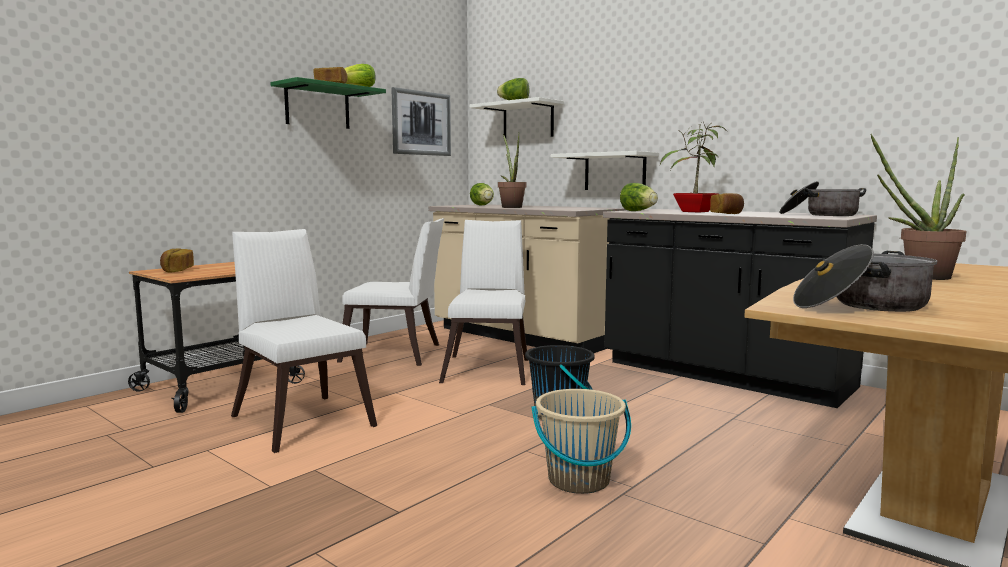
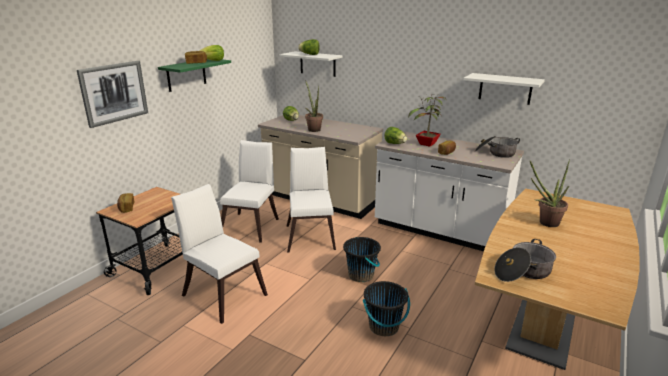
camera: 10 degrees left, 15 degrees up
(397, 355) = (252, 225): white chair -> white chair turned 75 degrees counterclockwise
(421, 123) = (247, 66): picture -> picture (114, 93)
(579, 480) = (384, 327): beige bucket -> black bucket
(615, 172) = (375, 104): white shelf -> white shelf (505, 89)
(724, 376) = (439, 231): black counter -> white counter

